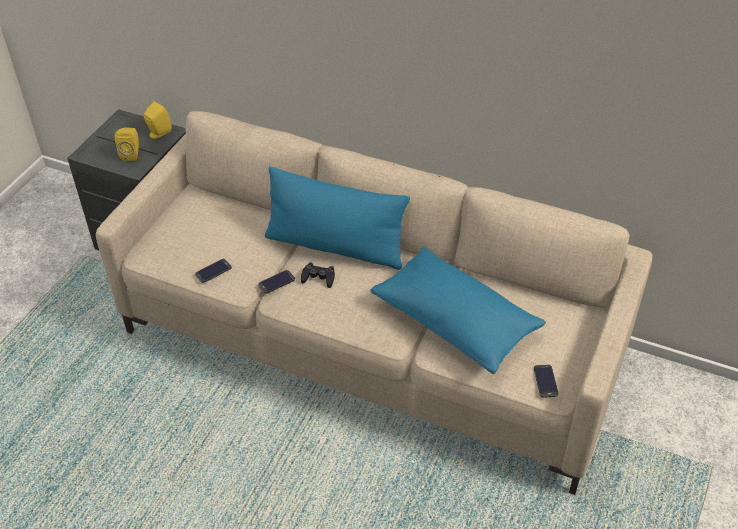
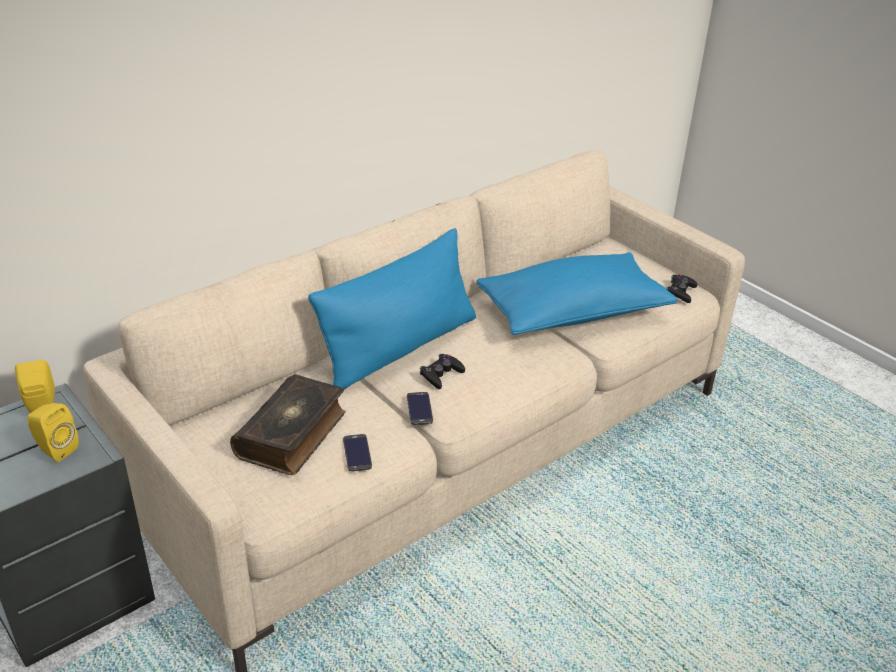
camera: 65 degrees left, 10 degrees down
(213, 236) = (293, 434): none -> book
(545, 381) = (680, 292): phone -> black game controller

